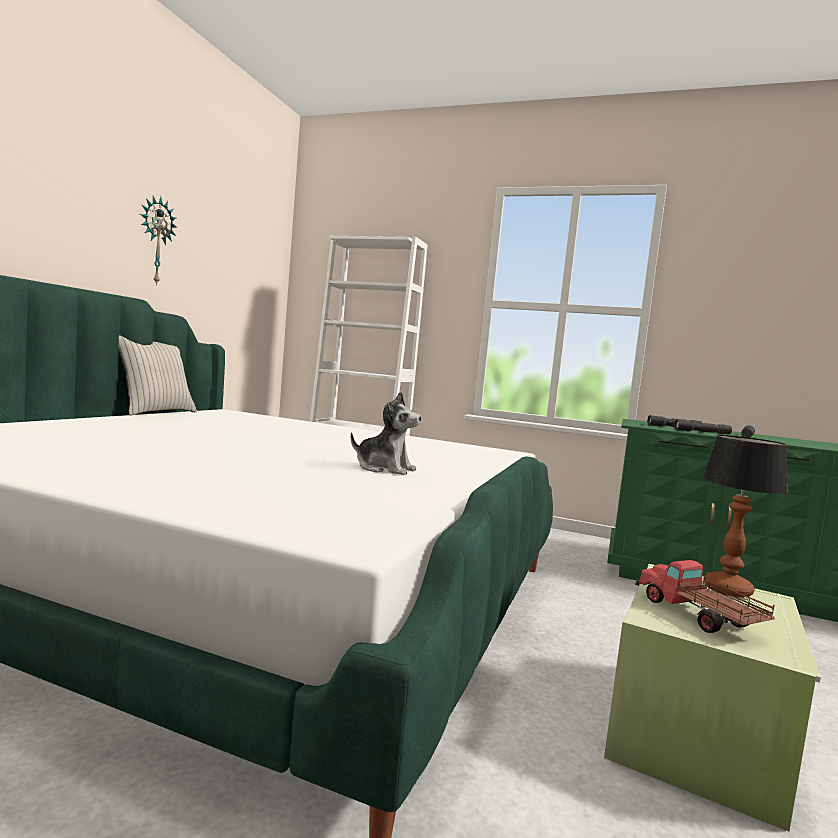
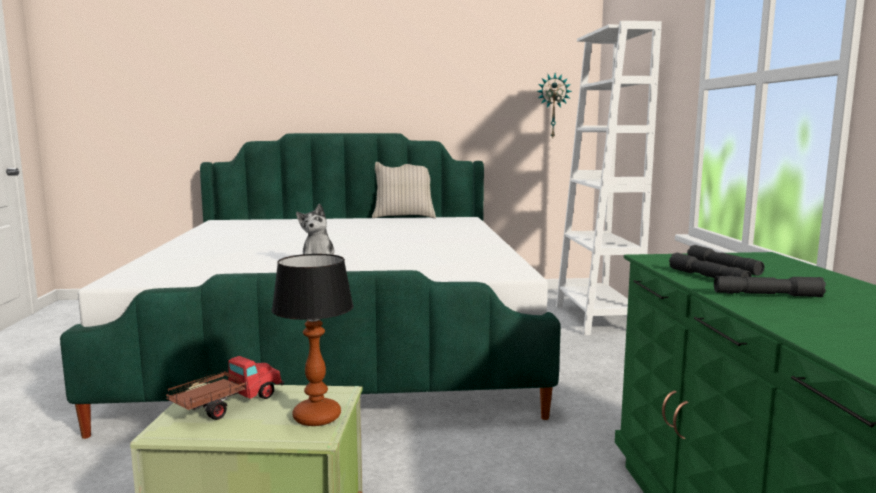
camera: 65 degrees right, 5 degrees up
(155, 240) = (420, 85): wall clock -> wall clock (553, 106)

